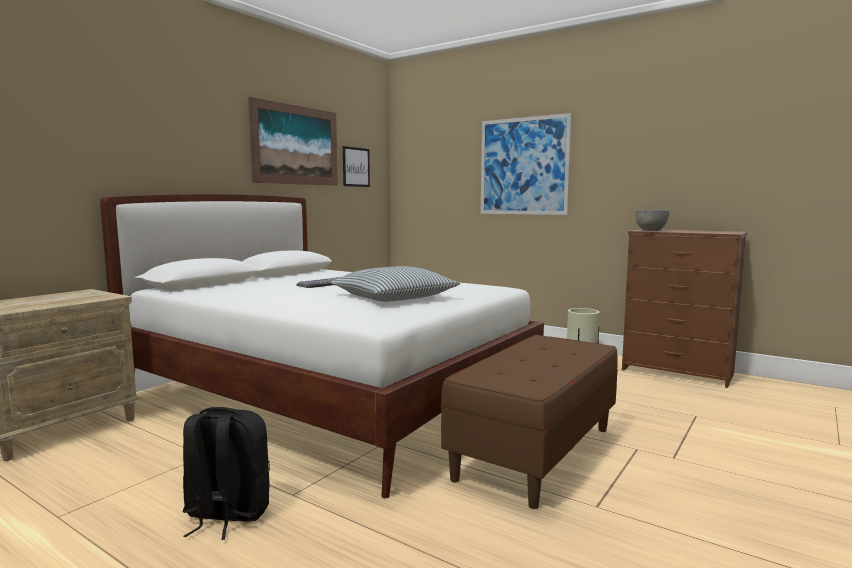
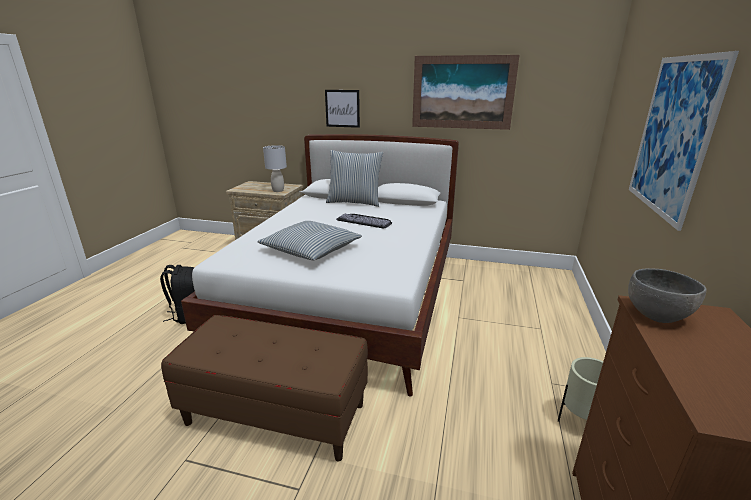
camera: 70 degrees right, 15 degrees up
(93, 296) = (278, 190): none -> grey table lamp
(248, 281) = (354, 202): none -> pillow
(356, 167) = (543, 110): picture -> picture (342, 108)

